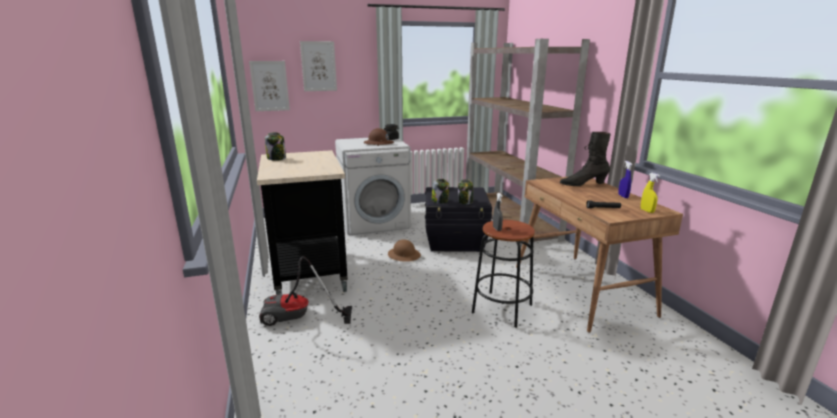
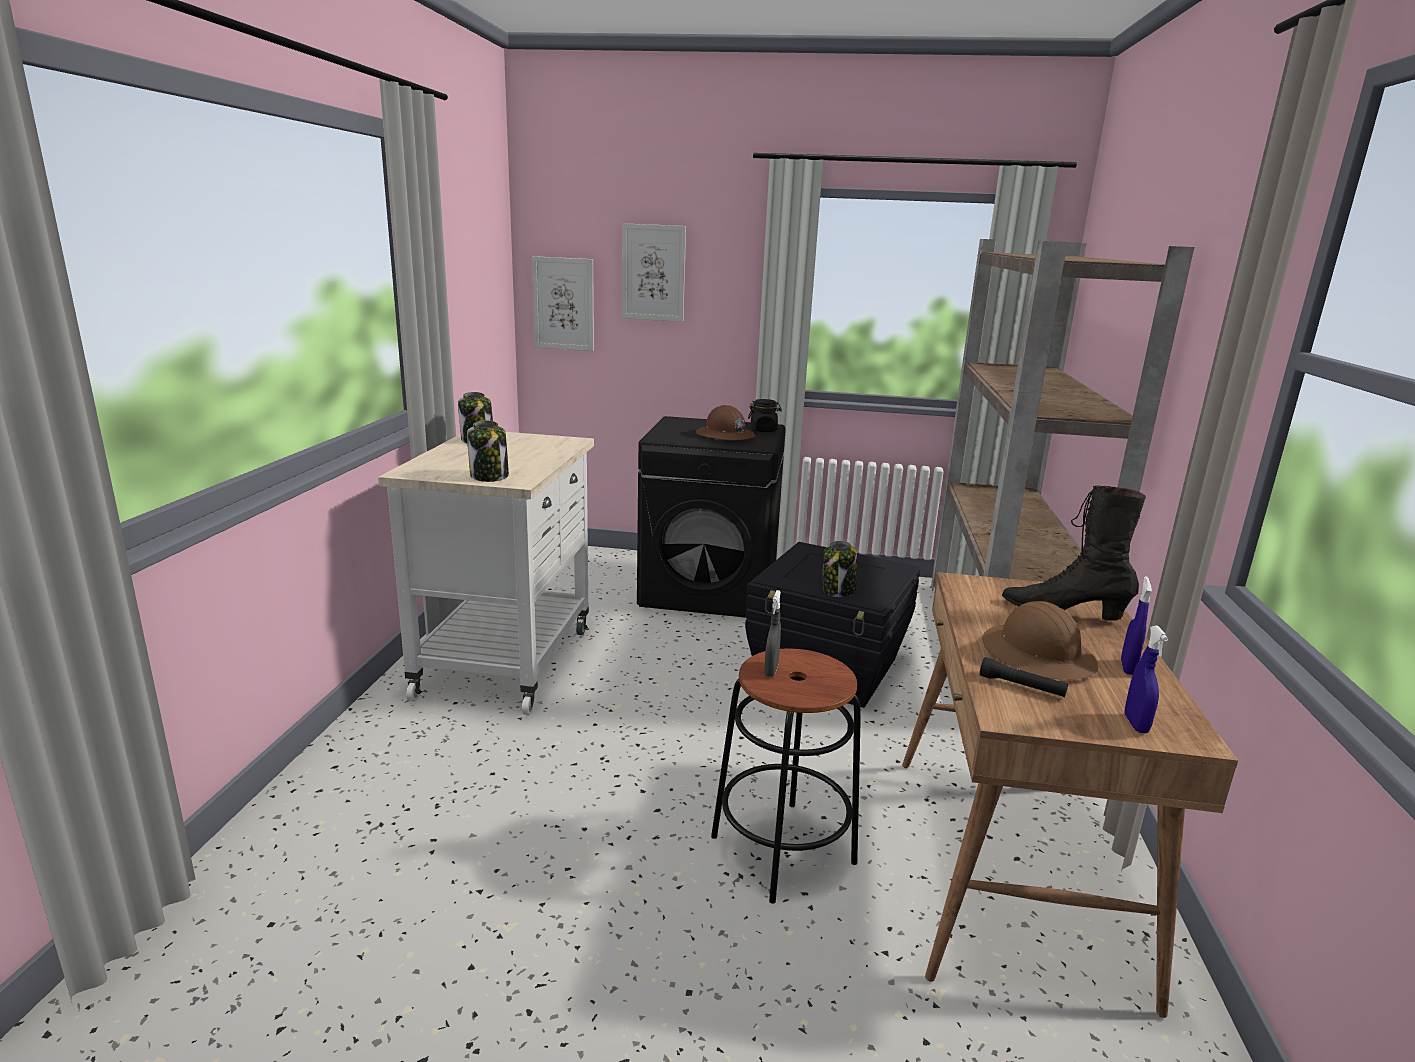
camera: 25 degrees right, 0 degrees up
(298, 319) = (409, 743): vacuum cleaner -> none
(309, 273) = (504, 662): black cart -> white cart
(375, 222) = (709, 591): white washing machine -> black washing machine
(404, 255) = (697, 672): brown hard hat -> brown hard hat (1038, 655)
(440, 201) = (788, 577): jar -> jar (489, 476)
(647, 211) = (1136, 724): yellow spray bottle -> blue spray bottle

